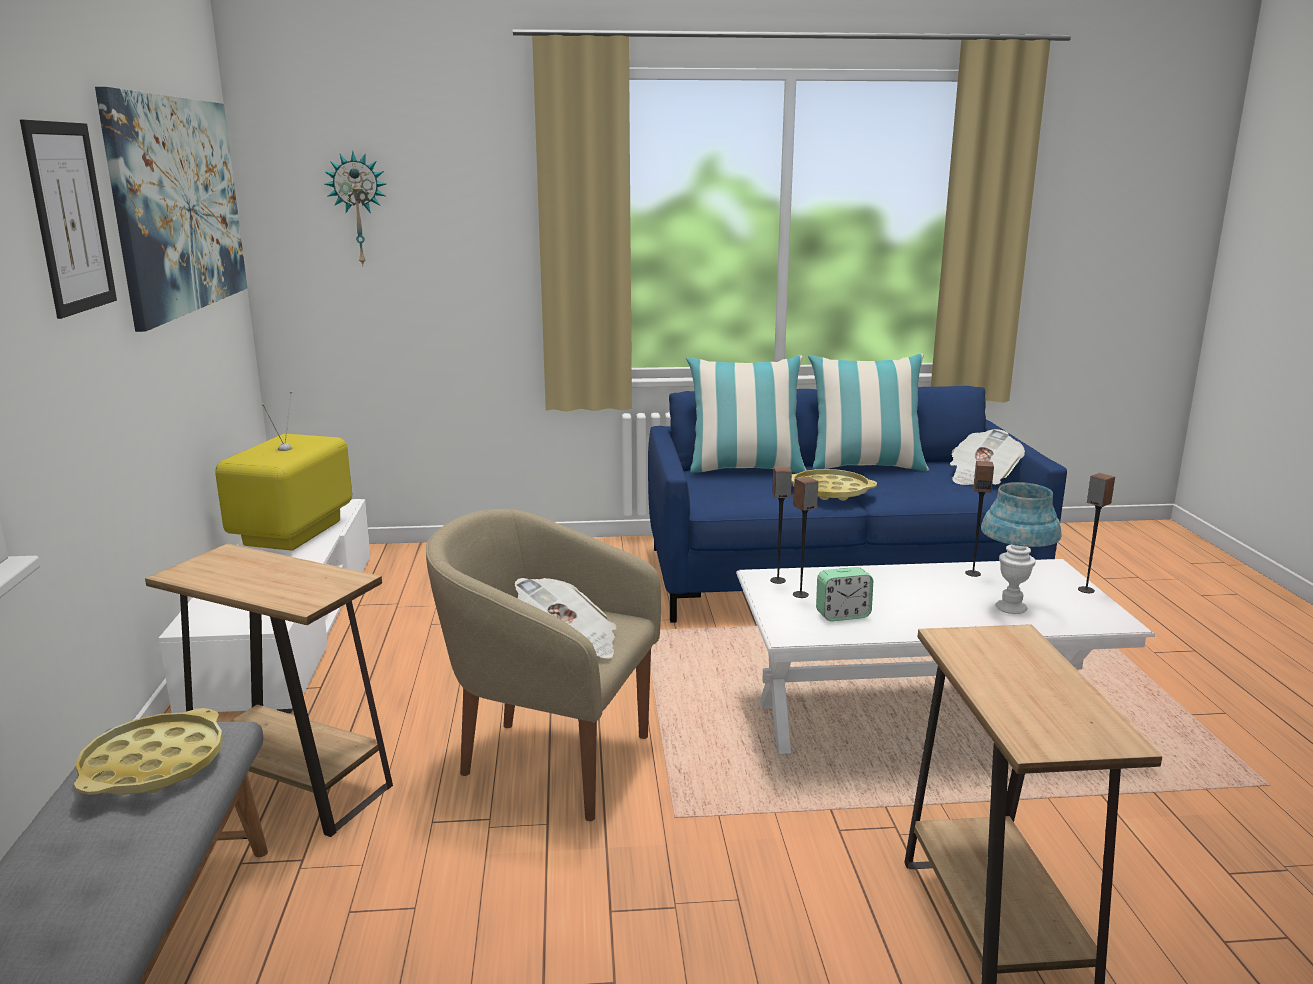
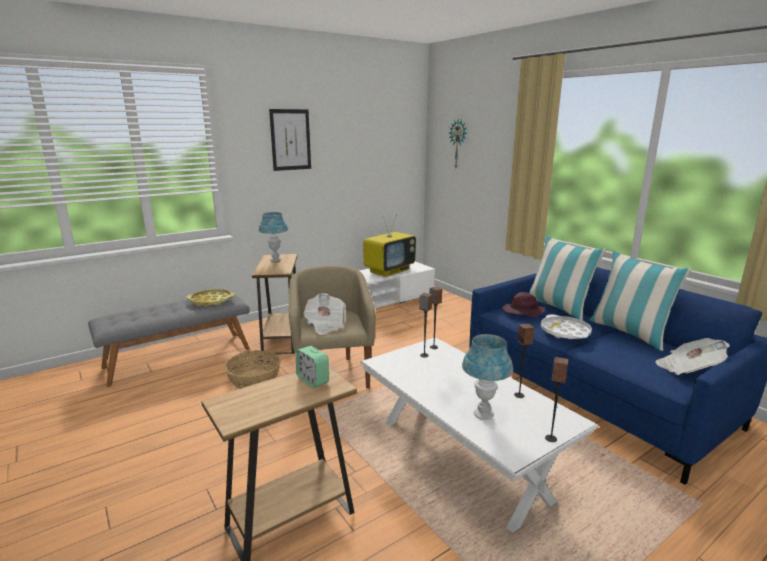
camera: 60 degrees right, 0 degrees up
(179, 205) = (371, 138): picture -> none
(232, 572) = (275, 260): none -> blue table lamp
(294, 534) = (389, 270): television -> television turned 150 degrees clockwise
(447, 875) = (254, 379): none -> basket
(735, 490) = (522, 312): none -> purple hat
(830, 491) = (565, 332): yellow tray -> white tray
(842, 615) = (413, 369): alarm clock -> alarm clock (313, 380)

